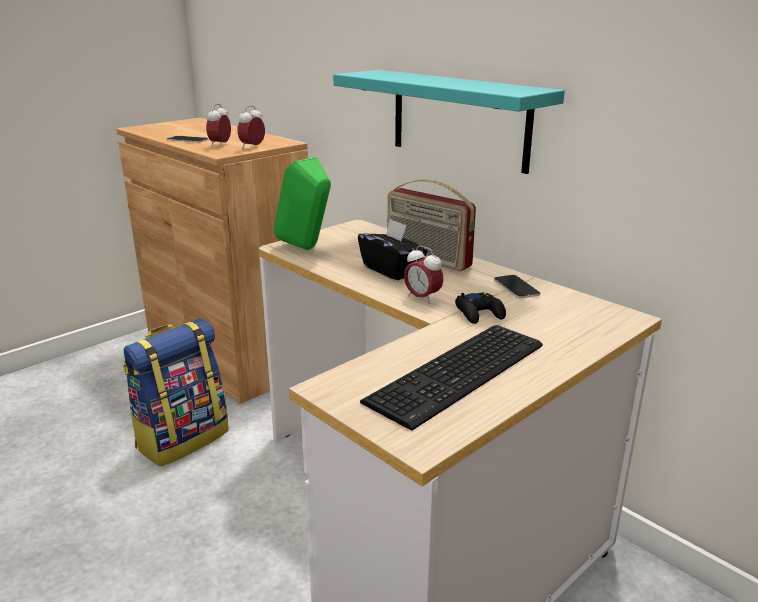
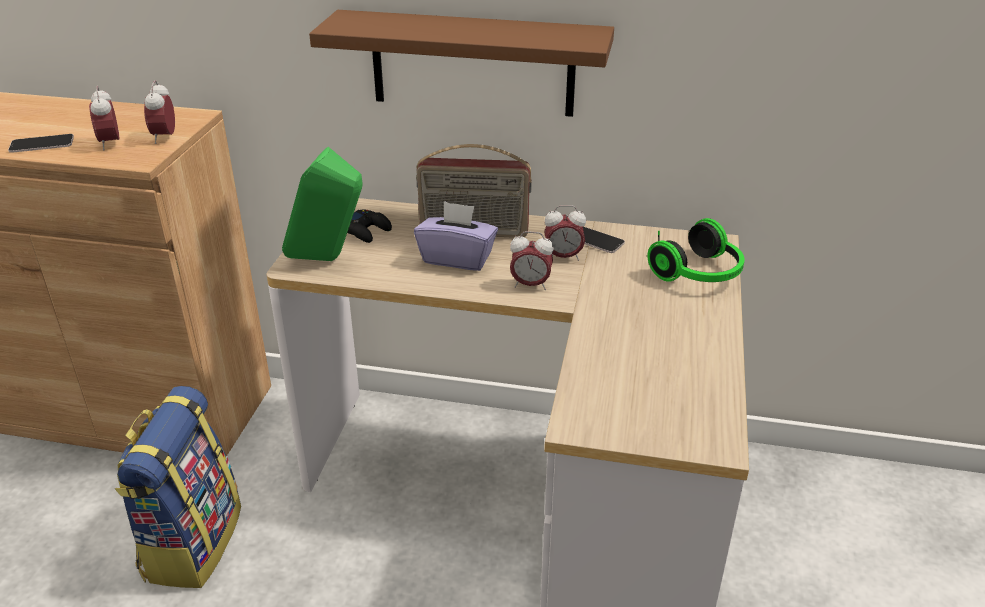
camera: 35 degrees left, 10 degrees up
(392, 270) = (457, 258): black tissue box -> purple tissue box
(459, 119) = (472, 63): turquoise shelf -> brown shelf
(462, 373) = (663, 357): keyboard -> none
(474, 290) = (563, 257): none -> alarm clock
(479, 313) = (600, 284): black game controller -> black game controller (366, 231)
(580, 332) = (700, 274): none -> headphones

